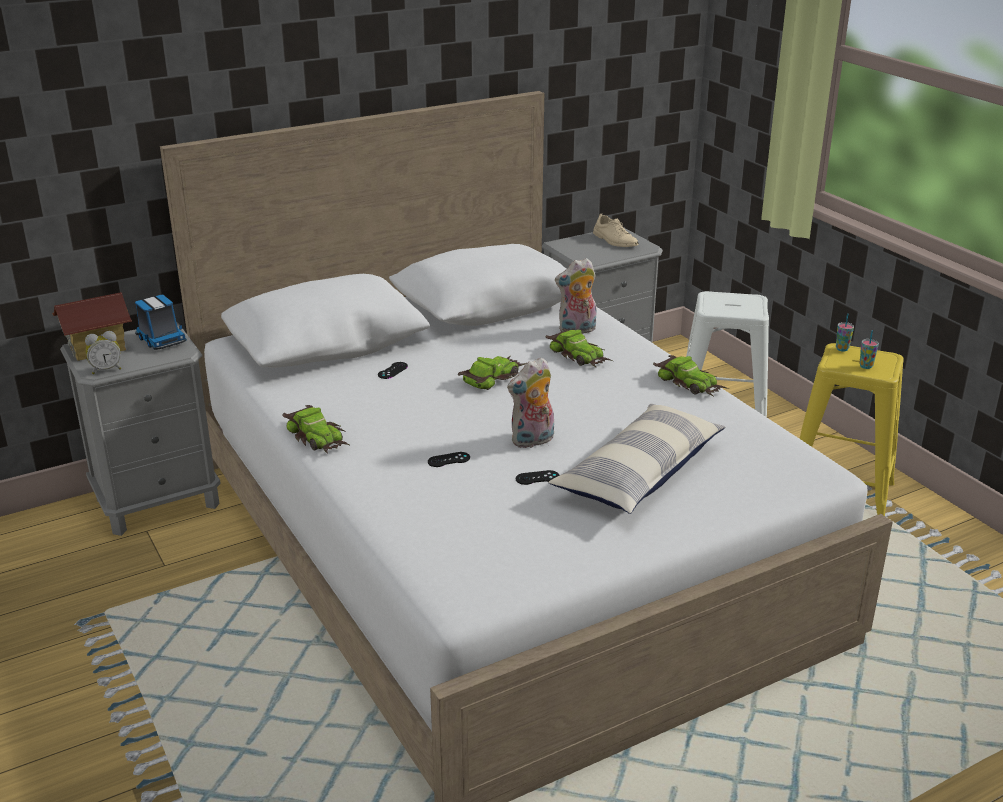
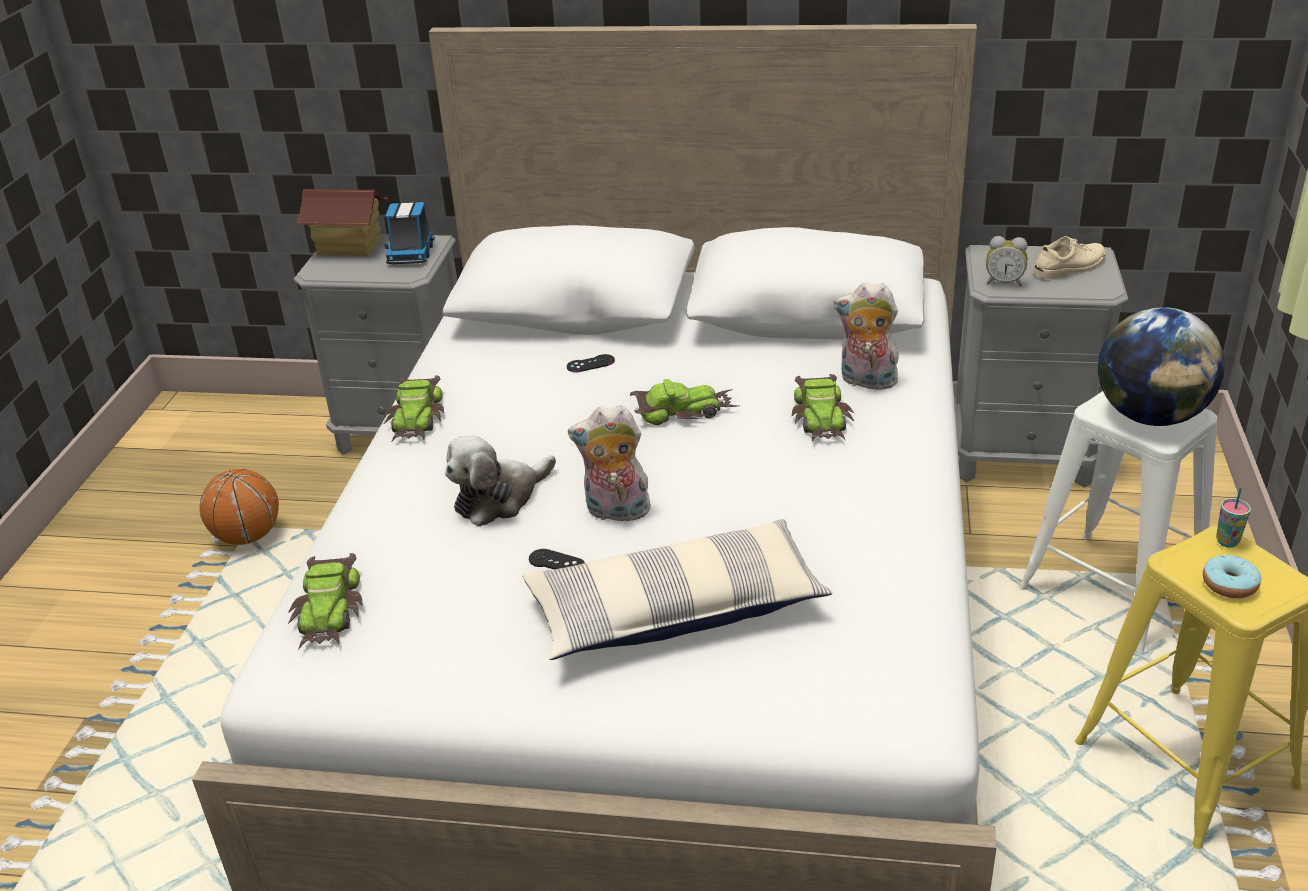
camera: 40 degrees right, 5 degrees up
(106, 369) = (326, 272): alarm clock -> alarm clock (1004, 282)
(111, 617) = (247, 537): none -> basketball
(449, 460) = (499, 498): black game controller -> plush toy
(614, 240) = (1070, 267): beige shoe -> beige shoe turned 120 degrees counterclockwise
(689, 383) = (912, 509): toy car -> toy car (329, 610)
(737, 305) = (1150, 416): none -> globe
(866, 366) = (1229, 584): cup -> donut

